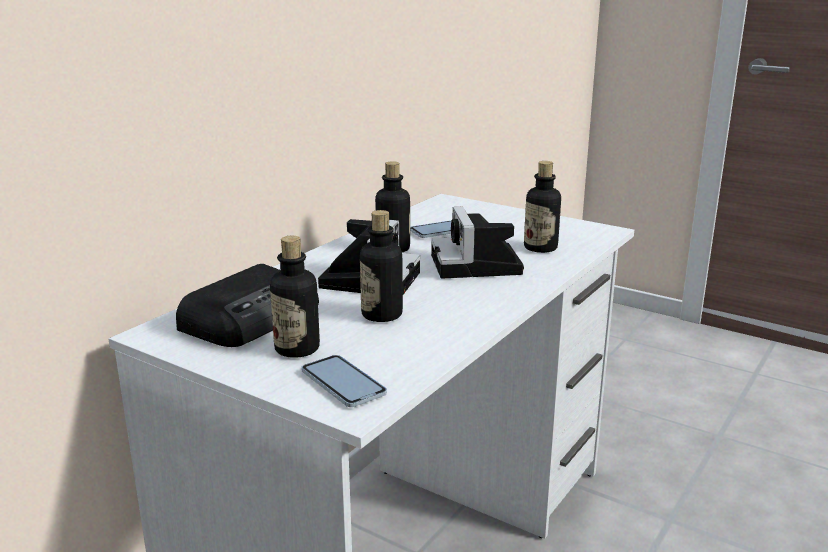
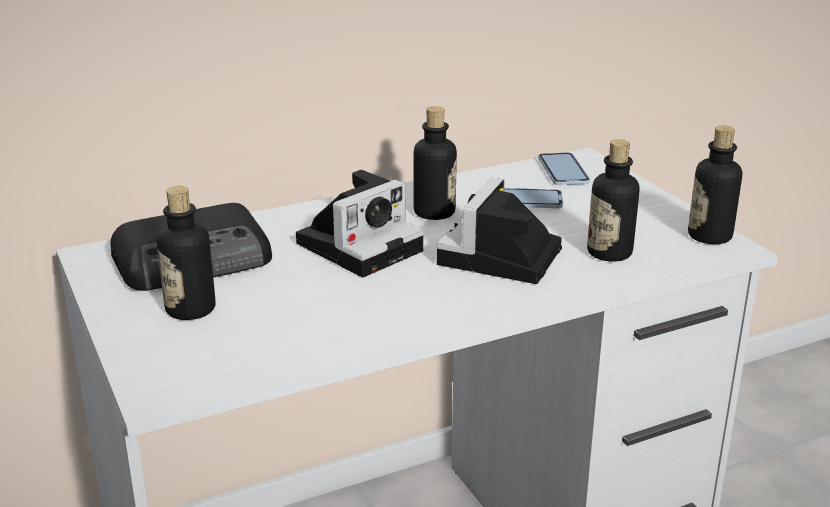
camera: 30 degrees right, 5 degrees up
(343, 383) = (183, 361): phone -> phone (563, 171)
(382, 314) = (317, 293): bottle -> bottle (709, 236)

